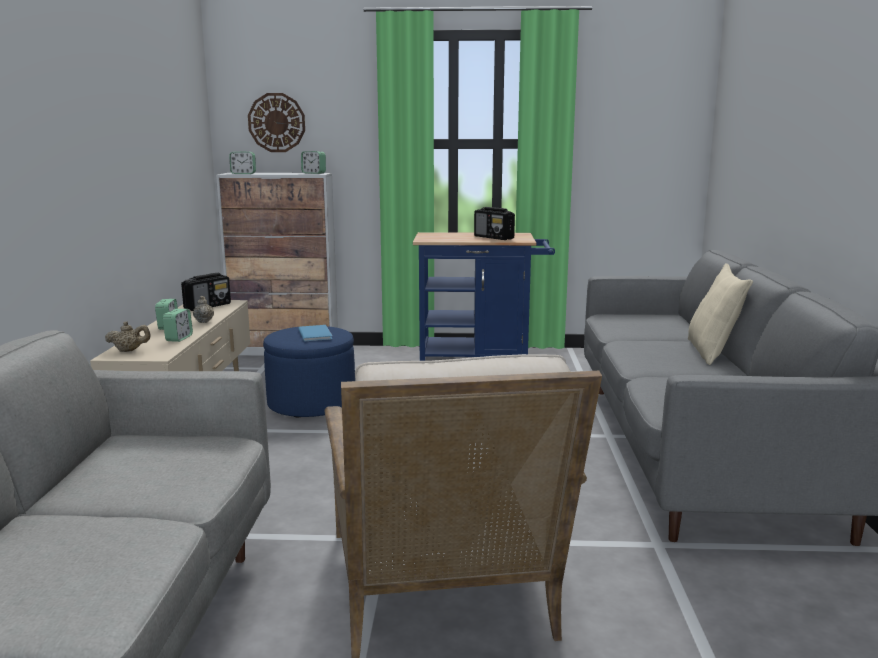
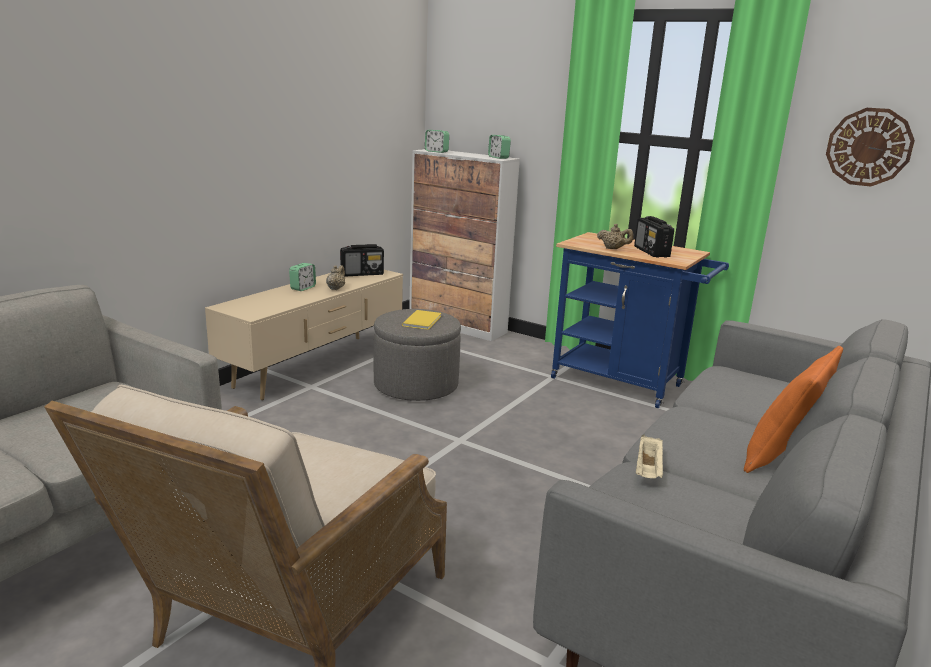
camera: 30 degrees right, 5 degrees up
(129, 350) = (241, 305): beige teapot -> beige teapot (613, 249)
(179, 338) = (292, 301): alarm clock -> none
(276, 122) = (479, 103): wall clock -> wall clock (869, 147)
(311, 403) = (416, 385): blue ottoman -> grey ottoman
(316, 334) = (423, 320): blue book -> yellow book
(656, 378) = (648, 470): none -> beige tray
(713, 352) = (781, 456): beige pillow -> orange pillow

